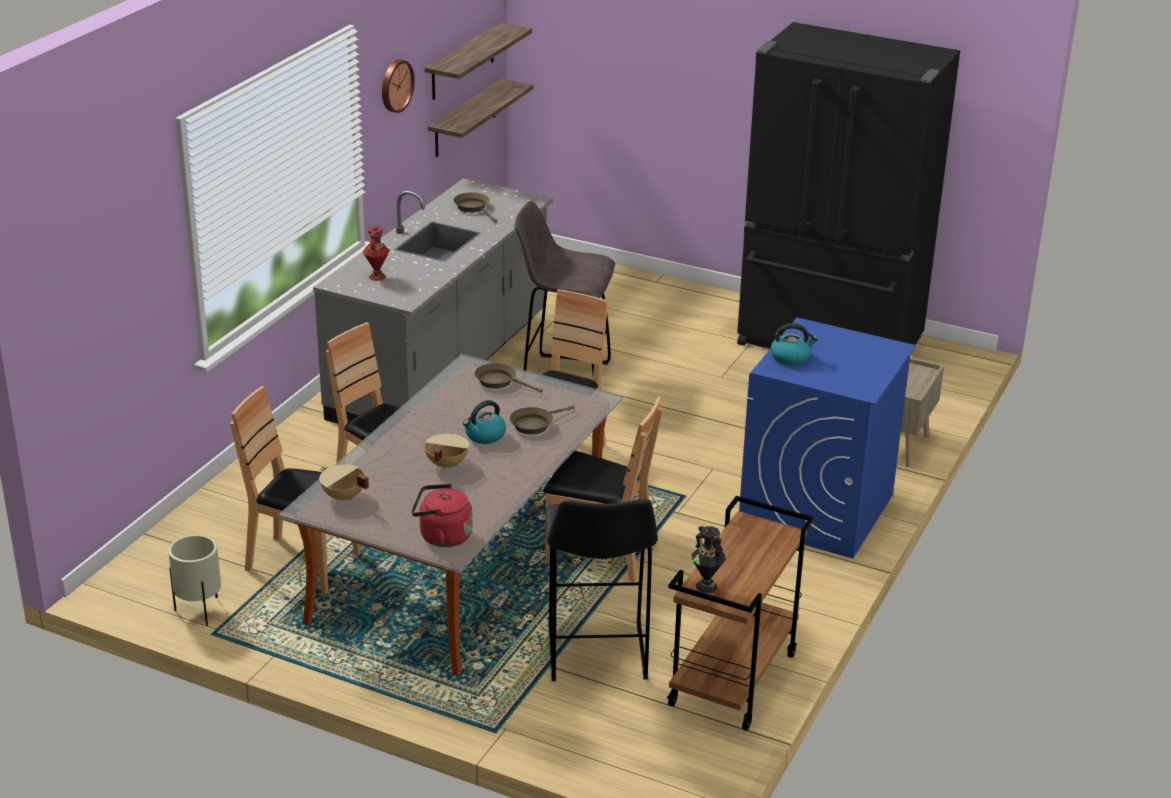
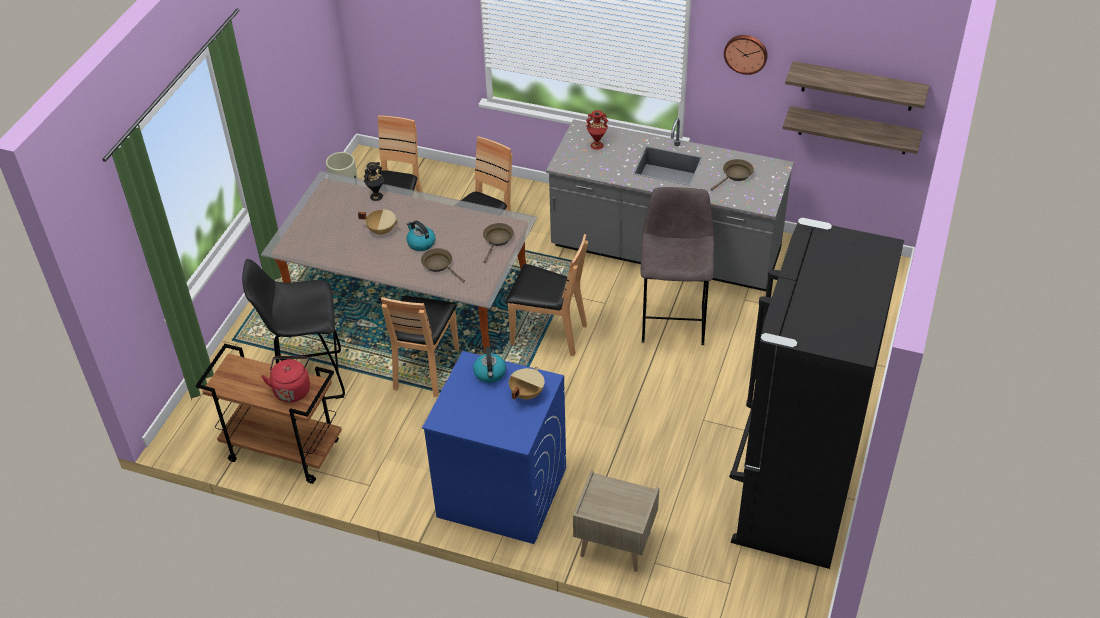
camera: 85 degrees right, 15 degrees up
(343, 497) = (339, 192): beige cooking pot -> beige cooking pot (526, 393)
(442, 536) = (296, 241): red kettle -> red kettle (292, 389)
(707, 586) = (238, 368): black vase -> black vase (376, 196)

